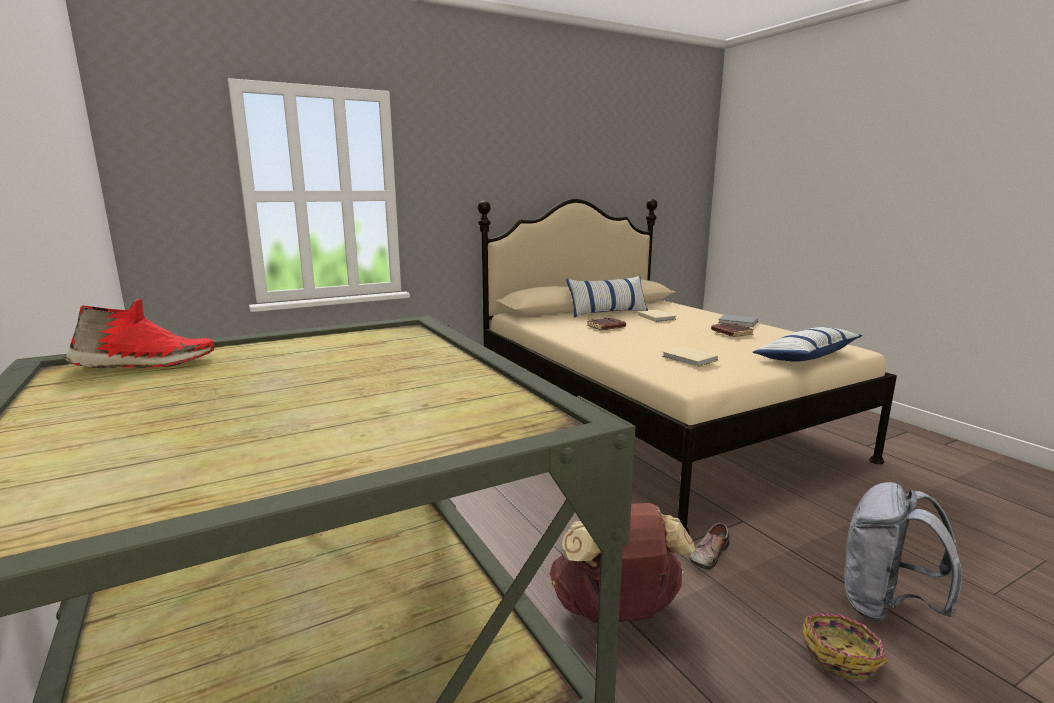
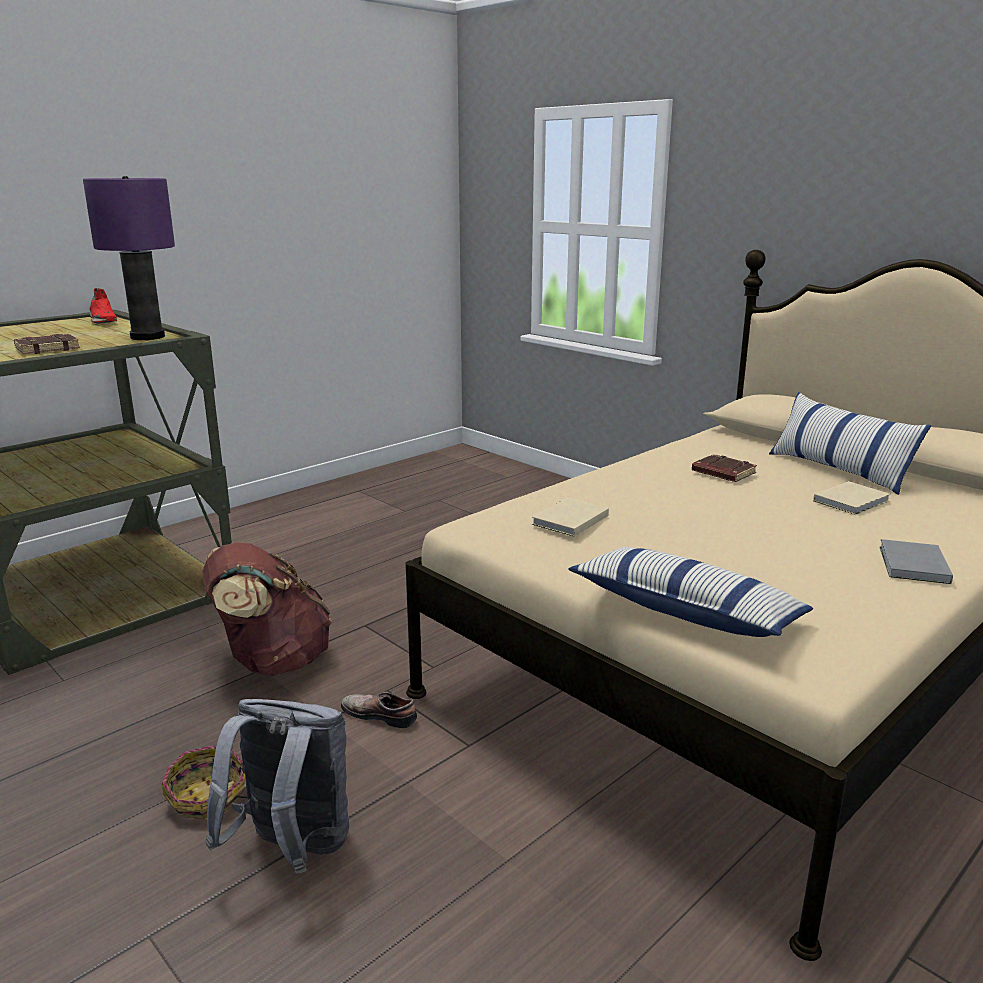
camera: 75 degrees right, 5 degrees up
(380, 338) = (147, 337): none -> purple table lamp
(731, 333) = (800, 555): brown book -> brown book (48, 349)

